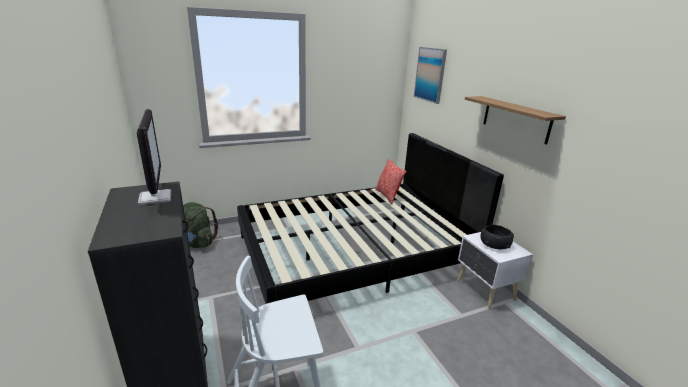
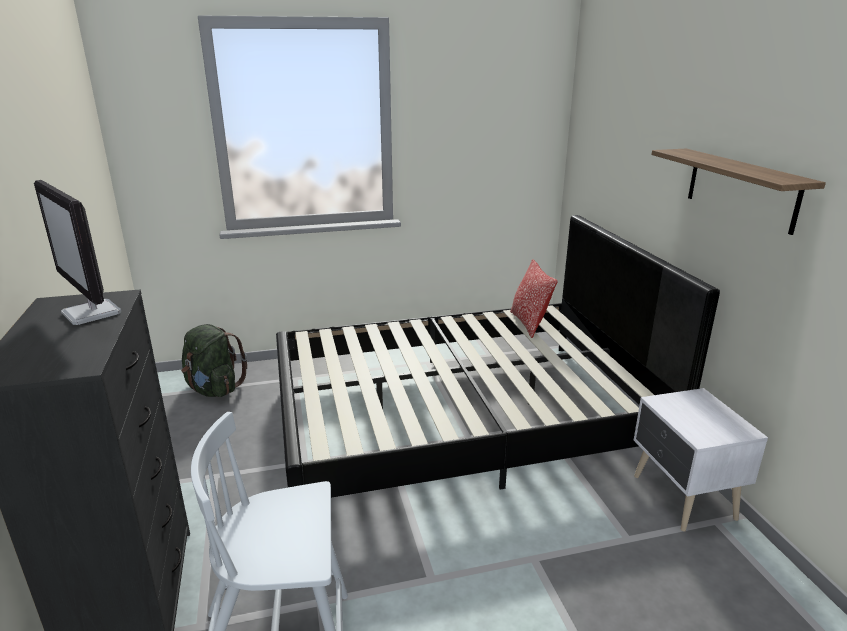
camera: 10 degrees right, 0 degrees up
(155, 197) = (92, 313): monitor -> monitor turned 150 degrees clockwise
(430, 74) = (606, 113): picture -> none
(494, 245) = (696, 416): black bowl -> none

